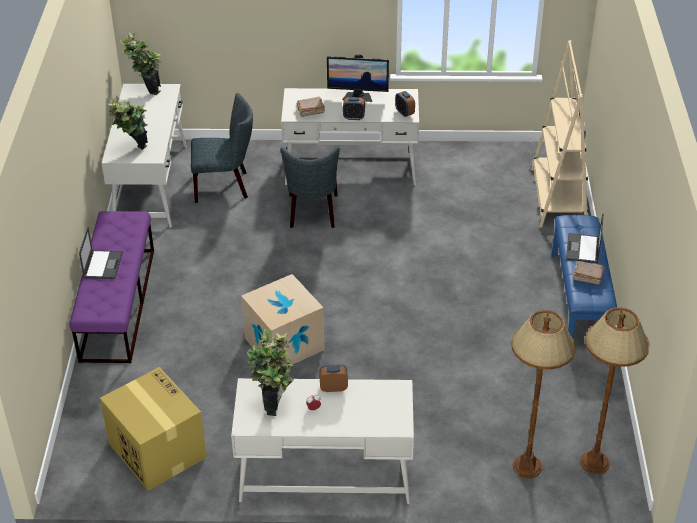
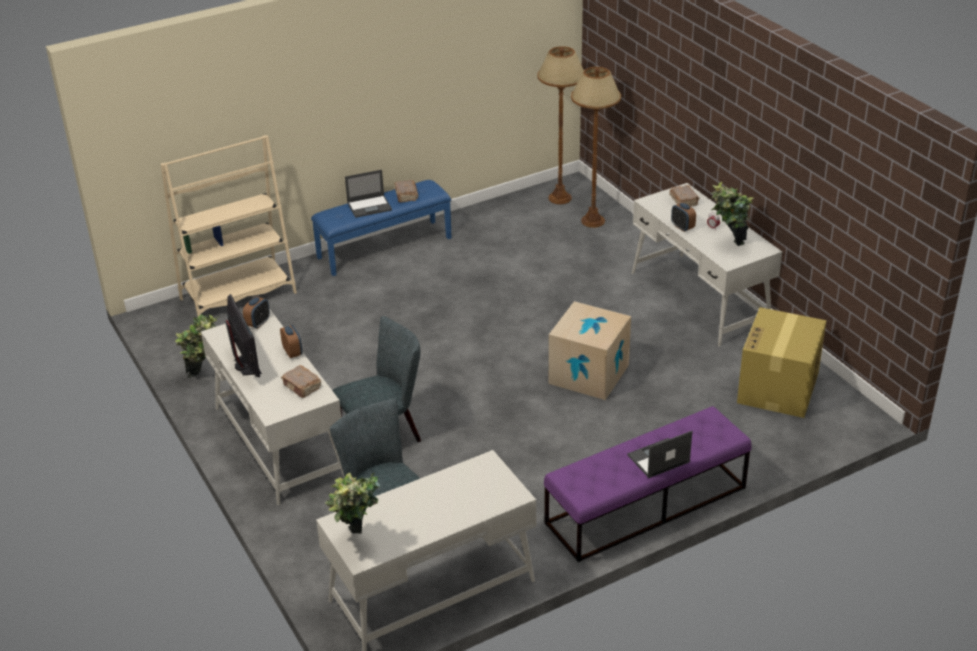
camera: 120 degrees left, 5 degrees down
(134, 152) = (492, 483): potted plant -> potted plant (205, 376)
(379, 414) = (683, 201): none -> brown book

